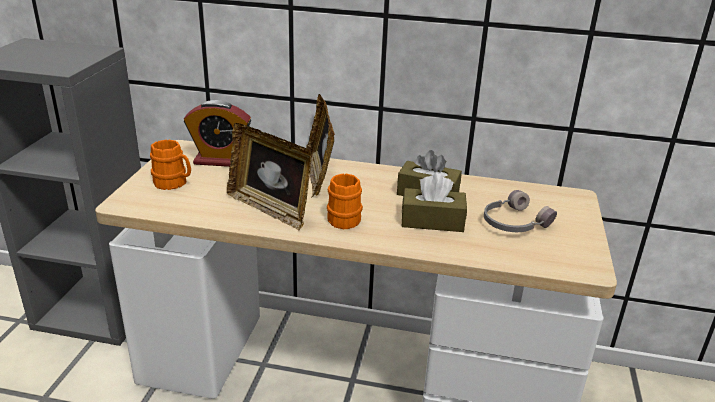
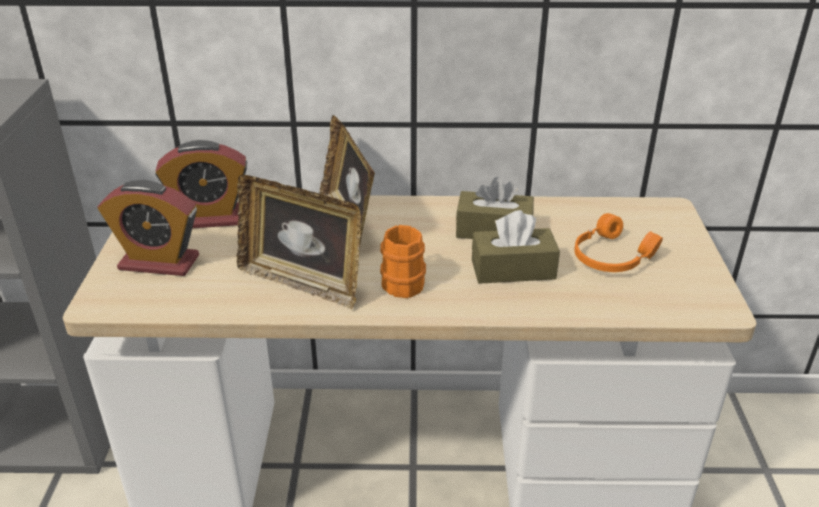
camera: 10 degrees left, 5 degrees up
(174, 183) = (159, 262): orange mug -> alarm clock
(513, 223) = (610, 257): grey headphones -> orange headphones

